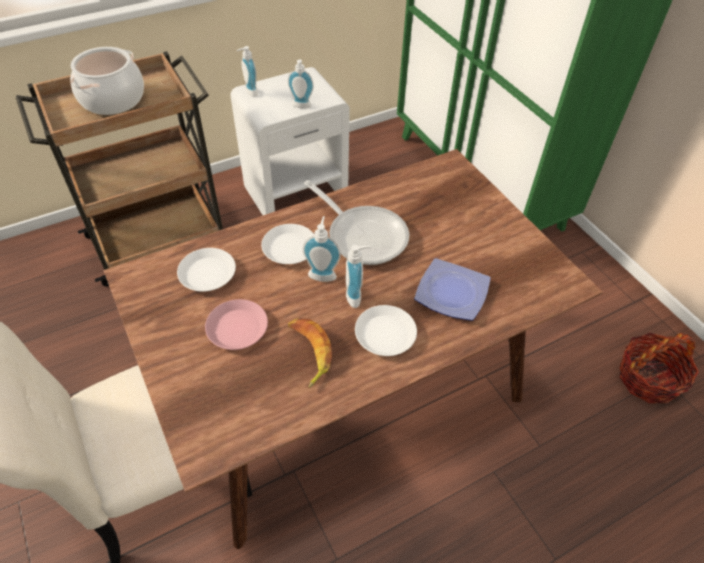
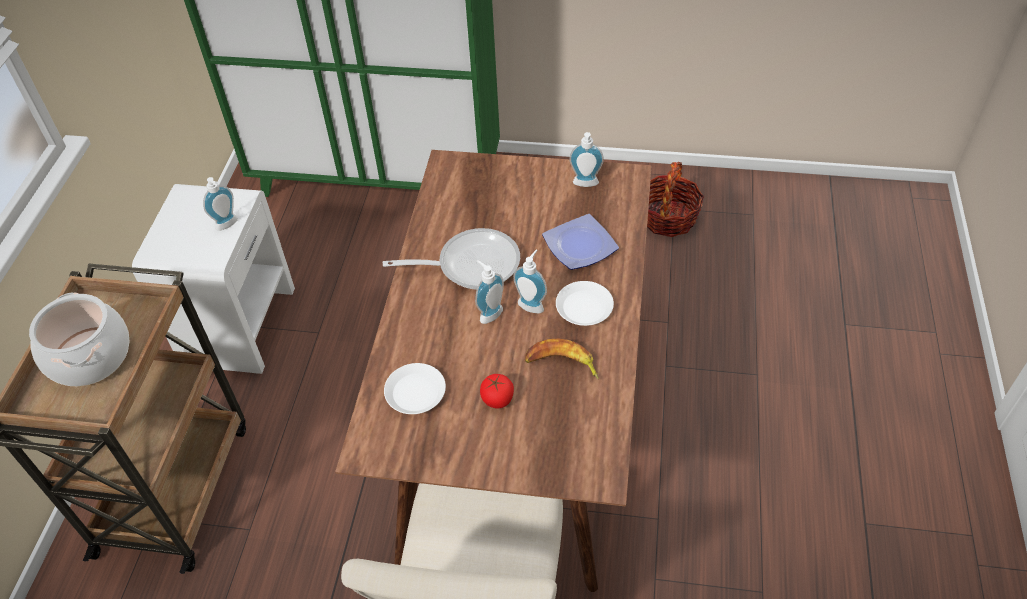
camera: 50 degrees left, 0 degrees up
(237, 328) = (497, 399): pink plate -> tomato
(249, 92) = (157, 253): soap dispenser -> soap dispenser (585, 185)
(289, 248) = (439, 320): white plate -> none

